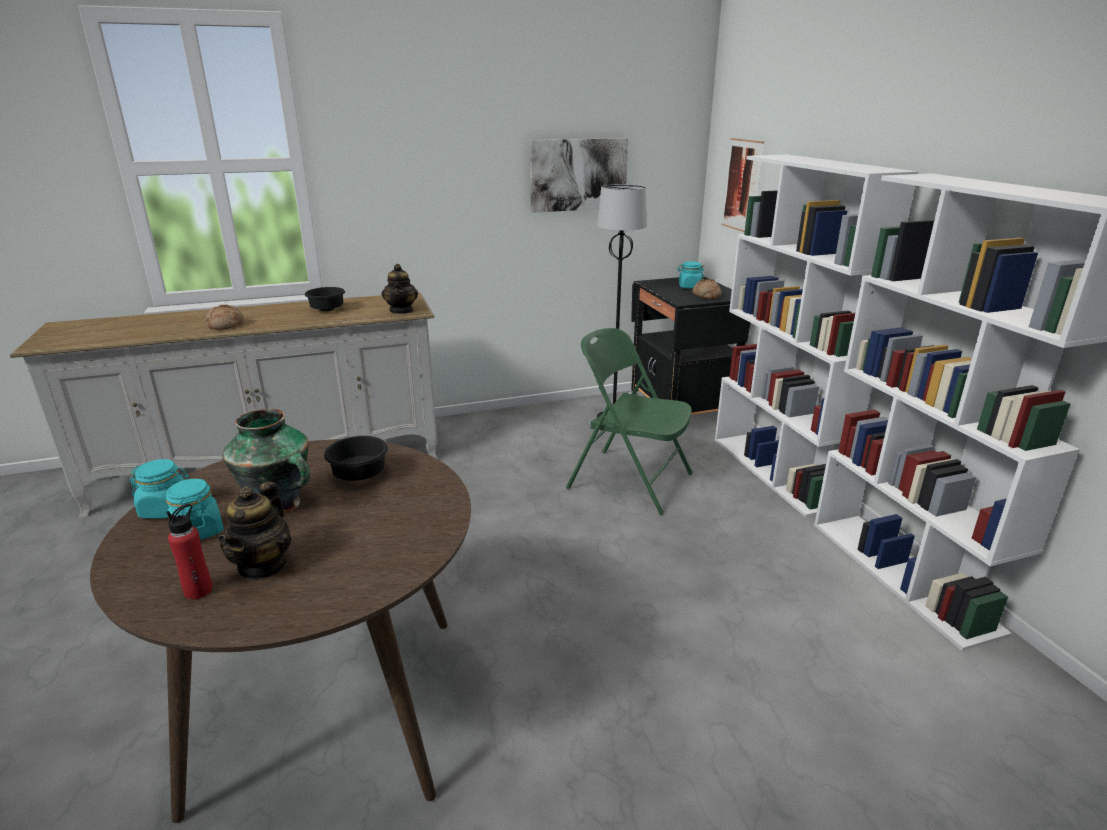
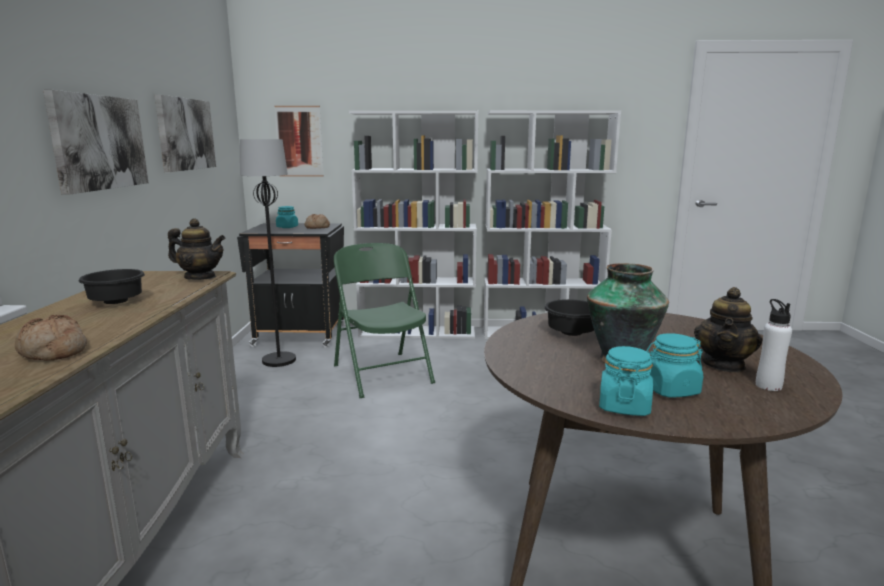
camera: 70 degrees left, 10 degrees down
(198, 590) = (768, 386): red bottle -> white bottle
(263, 566) = (724, 364): teapot -> teapot turned 90 degrees clockwise
(439, 187) = (99, 142): none -> picture
(630, 480) = (383, 374): green chair -> green chair turned 105 degrees clockwise

